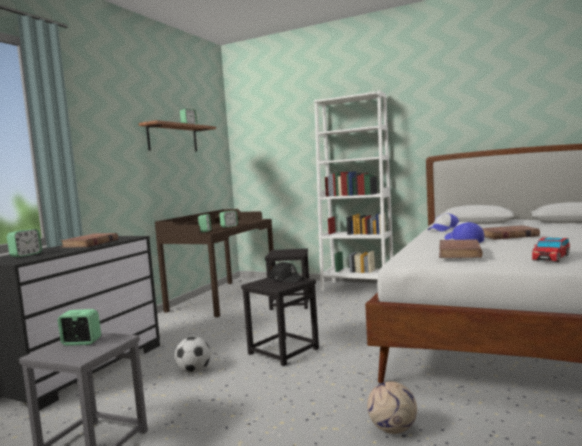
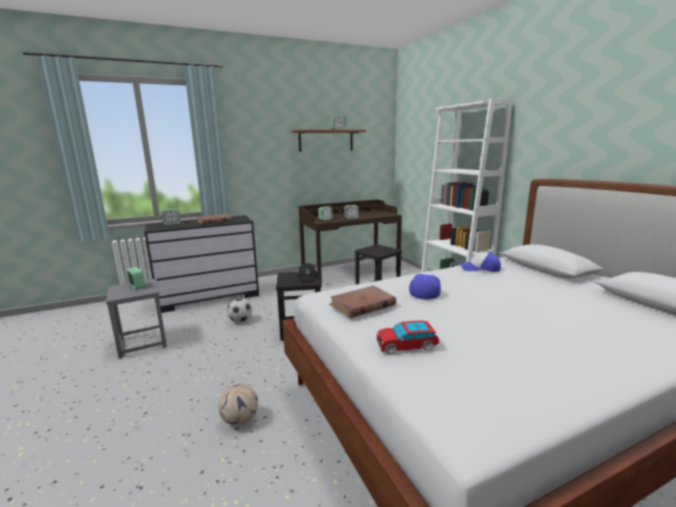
camera: 40 degrees right, 10 degrees up
(508, 236) = (484, 300): brown book -> none

